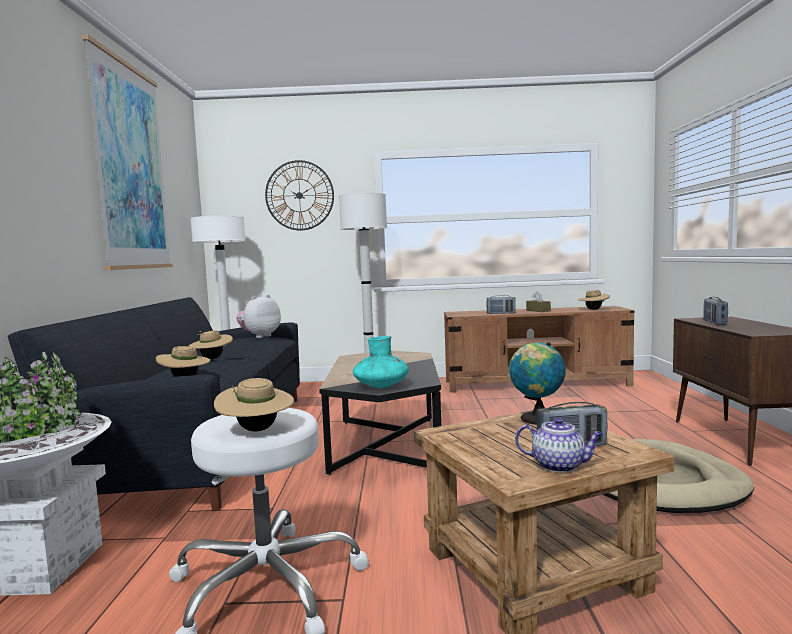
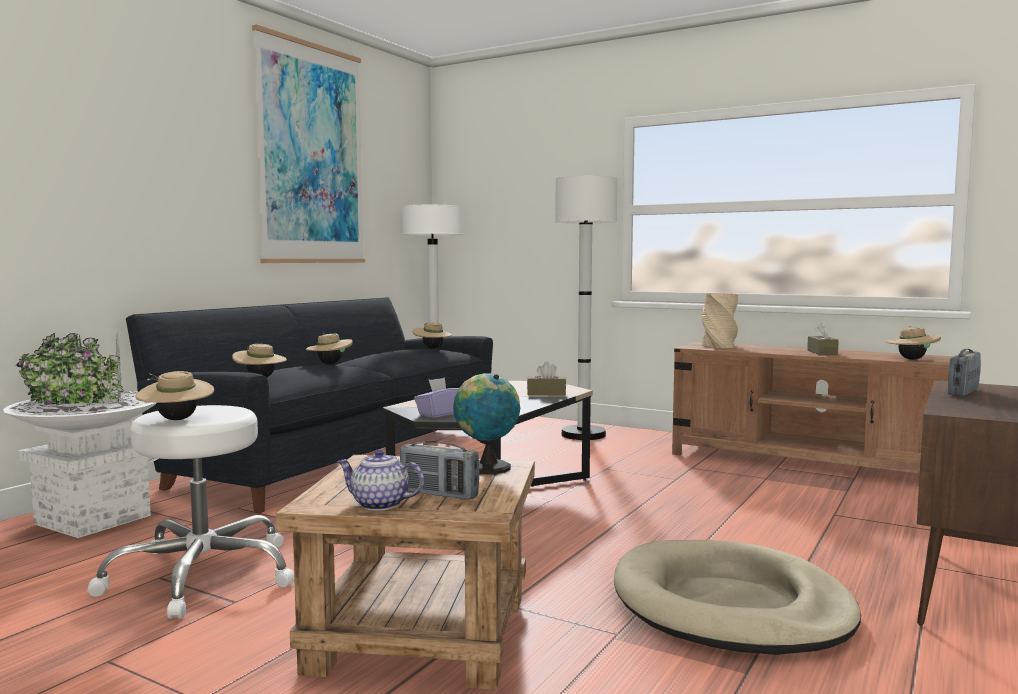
camera: 30 degrees right, 0 degrees up
(259, 336) = (432, 348): plush toy -> beige hat
(299, 195) = (533, 178): wall clock -> none
(381, 386) = (439, 414): turquoise vase -> purple tissue box
(409, 359) = (546, 393): none -> brown tissue box
(469, 313) = (718, 346): none -> beige vase
(501, 313) = (754, 351): radio -> none
(559, 466) = (378, 504): teapot -> teapot turned 150 degrees clockwise

